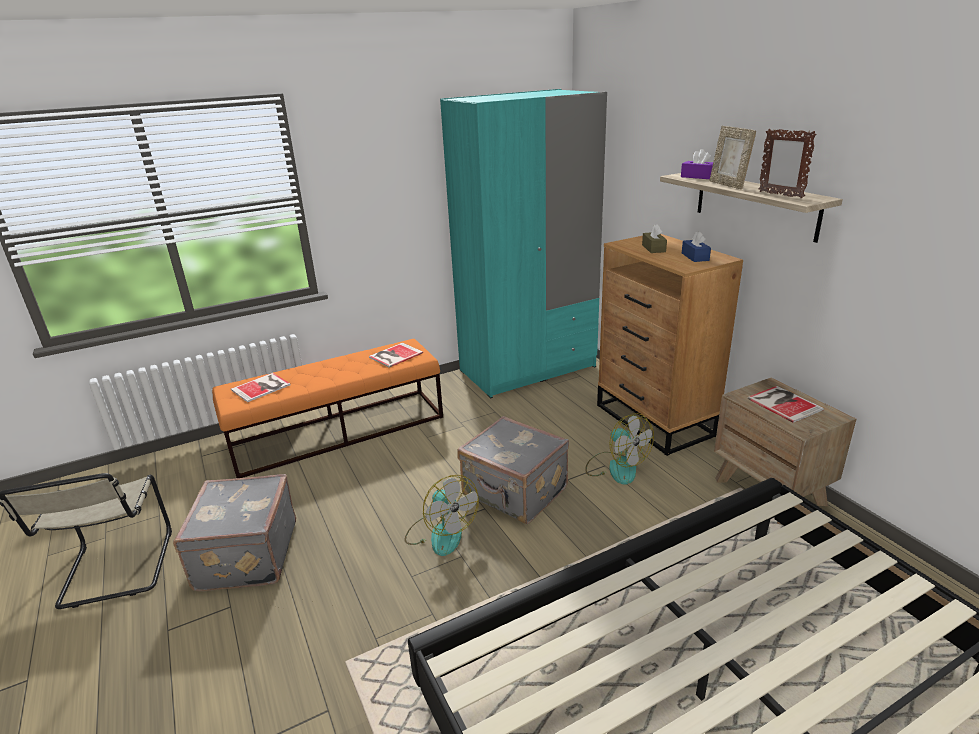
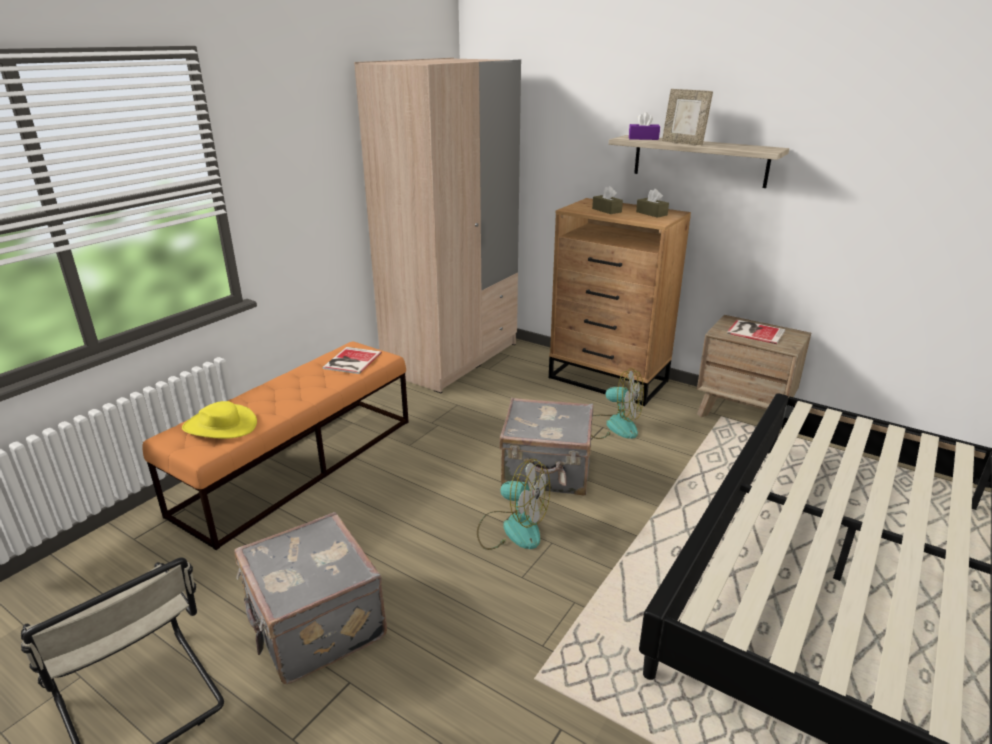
camera: 30 degrees left, 0 degrees up
(262, 387) = (220, 426): book -> yellow hat
(528, 368) = (452, 358): turquoise wardrobe -> beige wardrobe
(695, 257) = (651, 213): blue tissue box -> brown tissue box
(780, 195) = (740, 147): picture frame -> none

